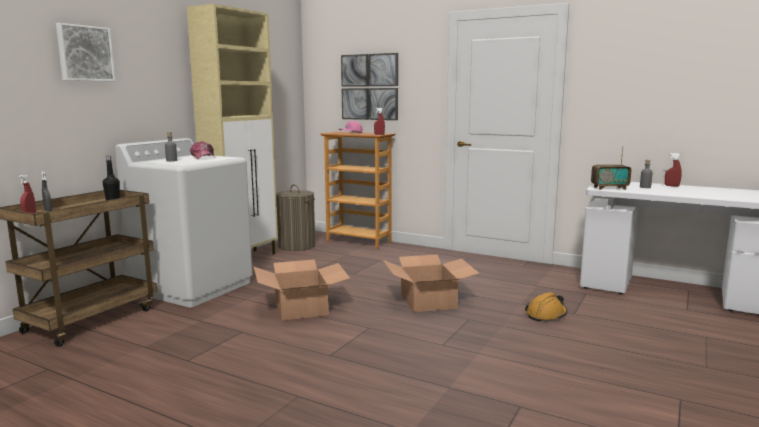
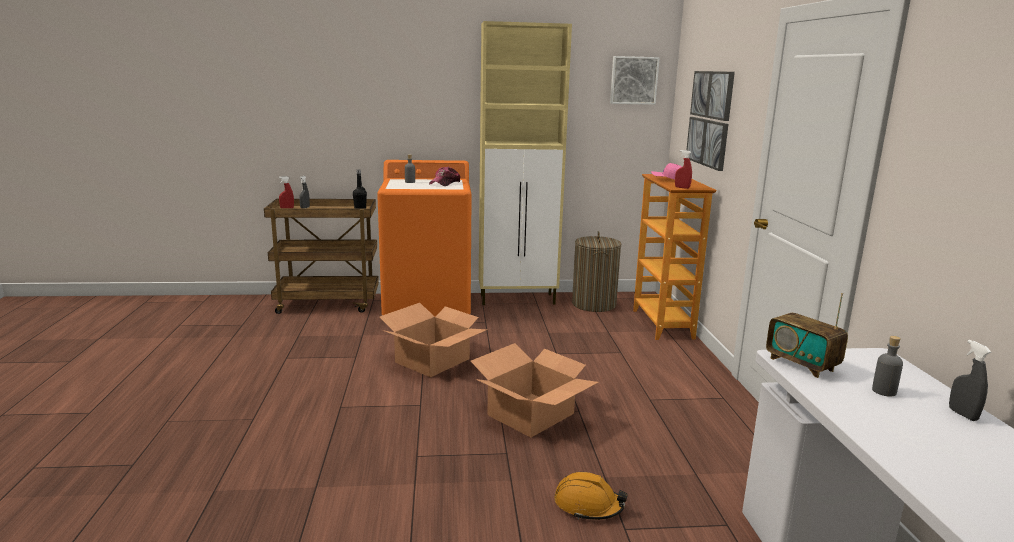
camera: 55 degrees right, 5 degrees up
(85, 53) = (364, 77): picture -> picture (633, 80)
(193, 287) = (428, 307): white washing machine -> orange washing machine
(671, 186) = (962, 414): red spray bottle -> grey spray bottle

